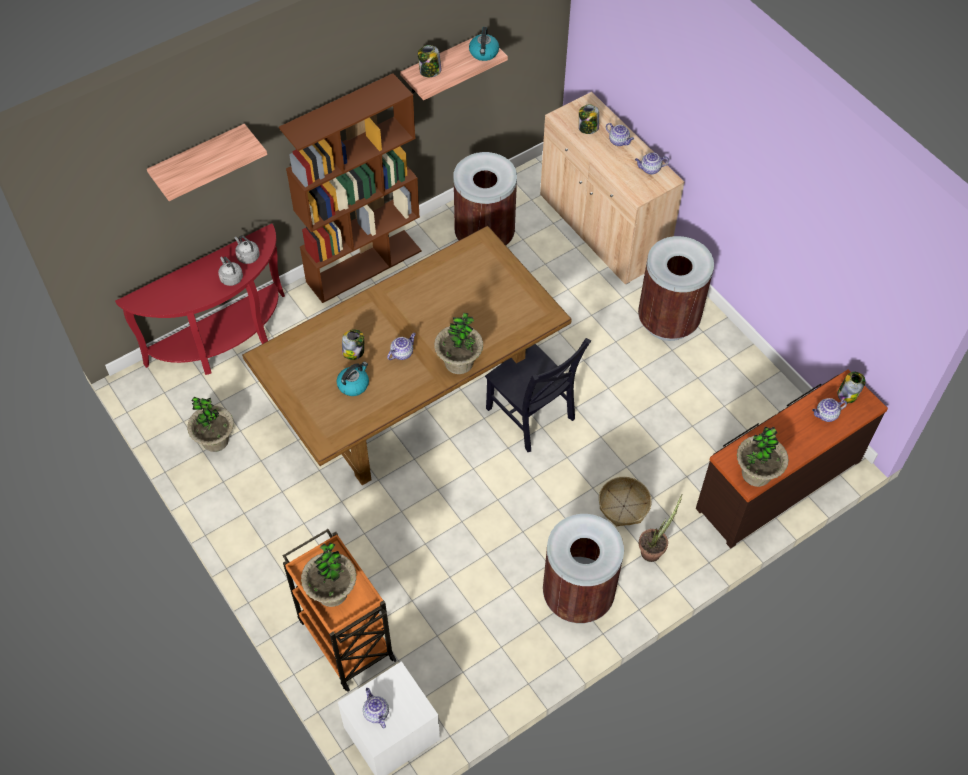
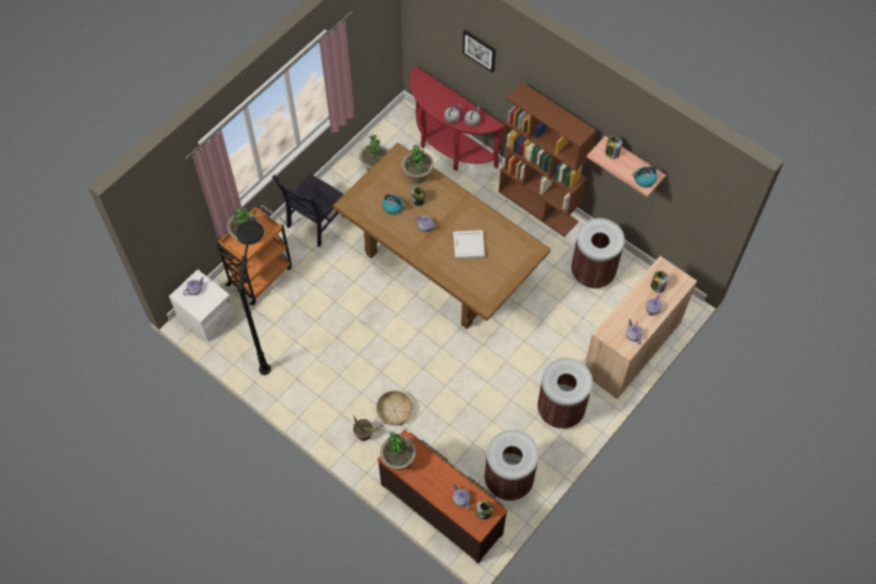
camera: 75 degrees right, 5 degrees up
(199, 158) = (479, 50): shelf -> picture
(450, 310) = (469, 245): none -> white tray
(457, 644) = (271, 336): none -> black floor lamp
(459, 362) = (428, 260): potted plant -> potted plant (417, 175)
(532, 416) = (448, 339): black chair -> black chair (314, 223)
(577, 596) = (321, 396): brown trash can -> brown trash can (508, 480)

